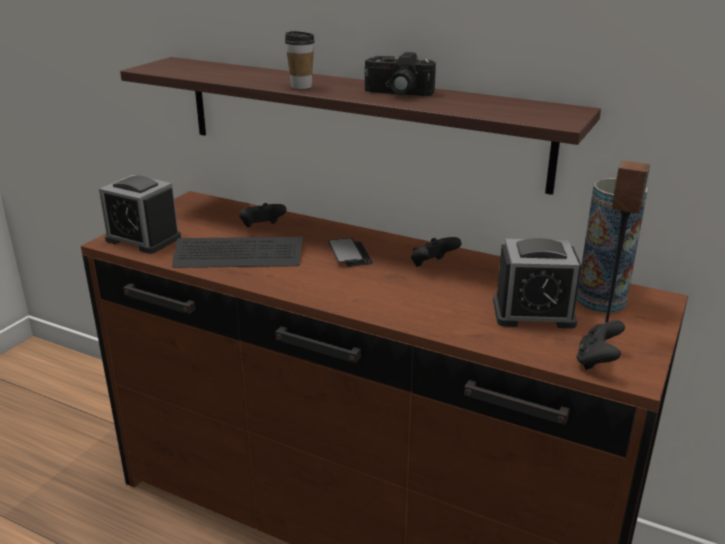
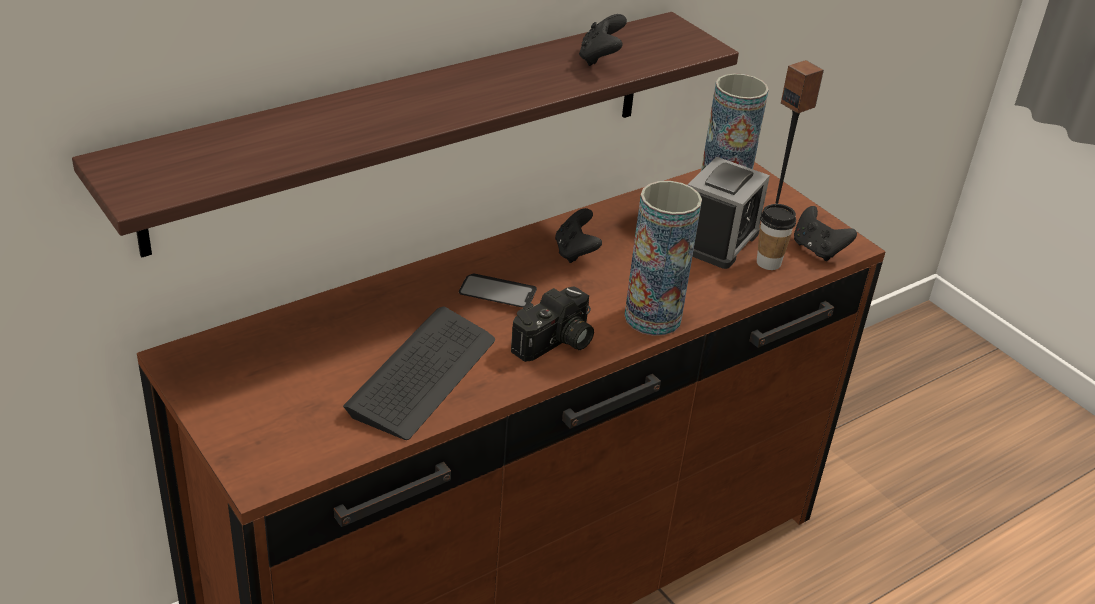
camera: 65 degrees left, 10 degrees up
(143, 239) = (283, 444): alarm clock -> none
(262, 228) = (355, 330): black game controller -> black game controller (600, 59)
(301, 86) = (411, 118): cup -> cup (768, 263)
(390, 311) = (653, 317): none -> vase
(397, 93) = (512, 77): camera -> camera (556, 343)

